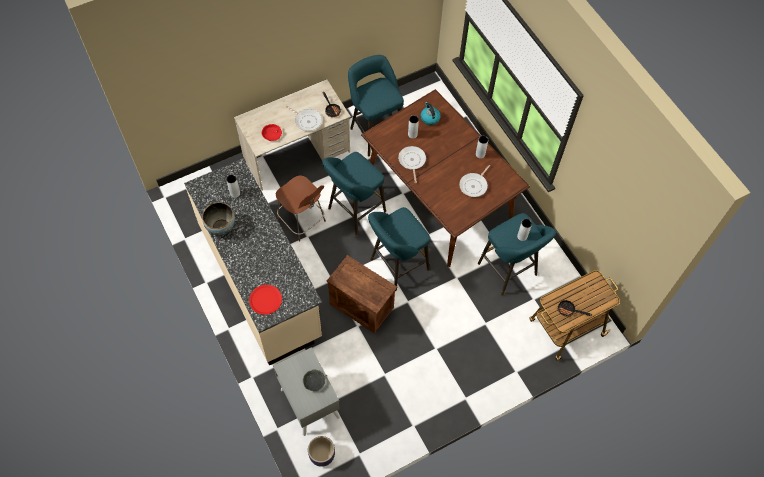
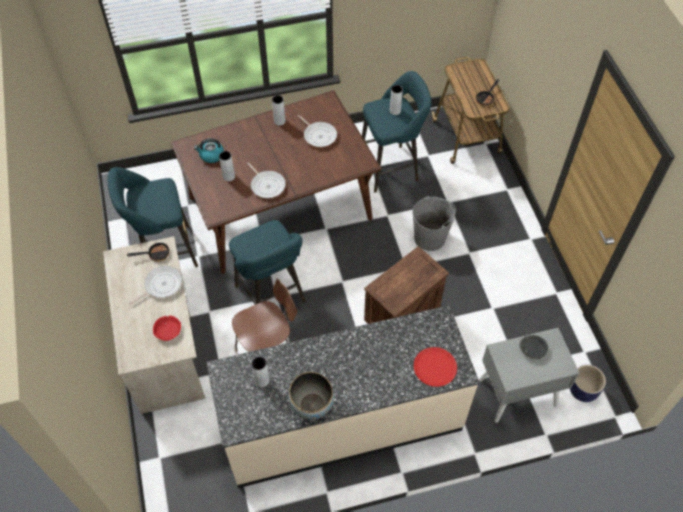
camera: 75 degrees left, 5 degrees down
(396, 266) = (358, 268): turquoise stool -> none
(412, 161) = (267, 185): frying pan -> frying pan turned 135 degrees counterclockwise
(442, 315) = (430, 237): none -> grey bucket

